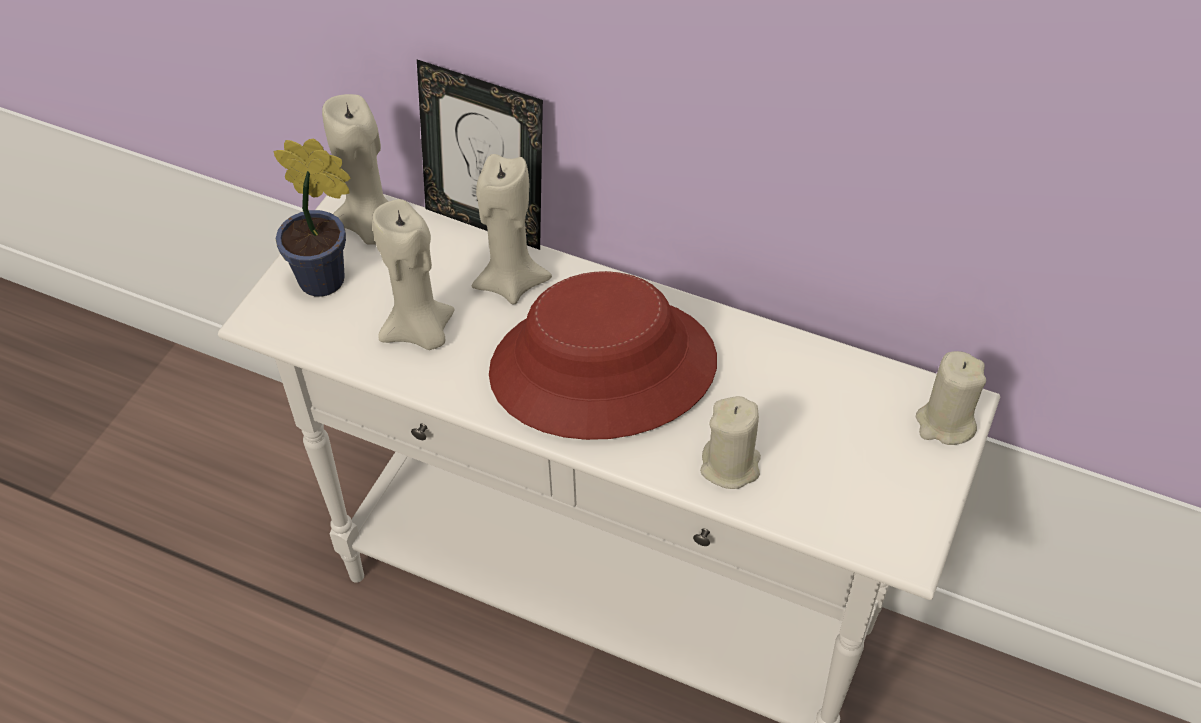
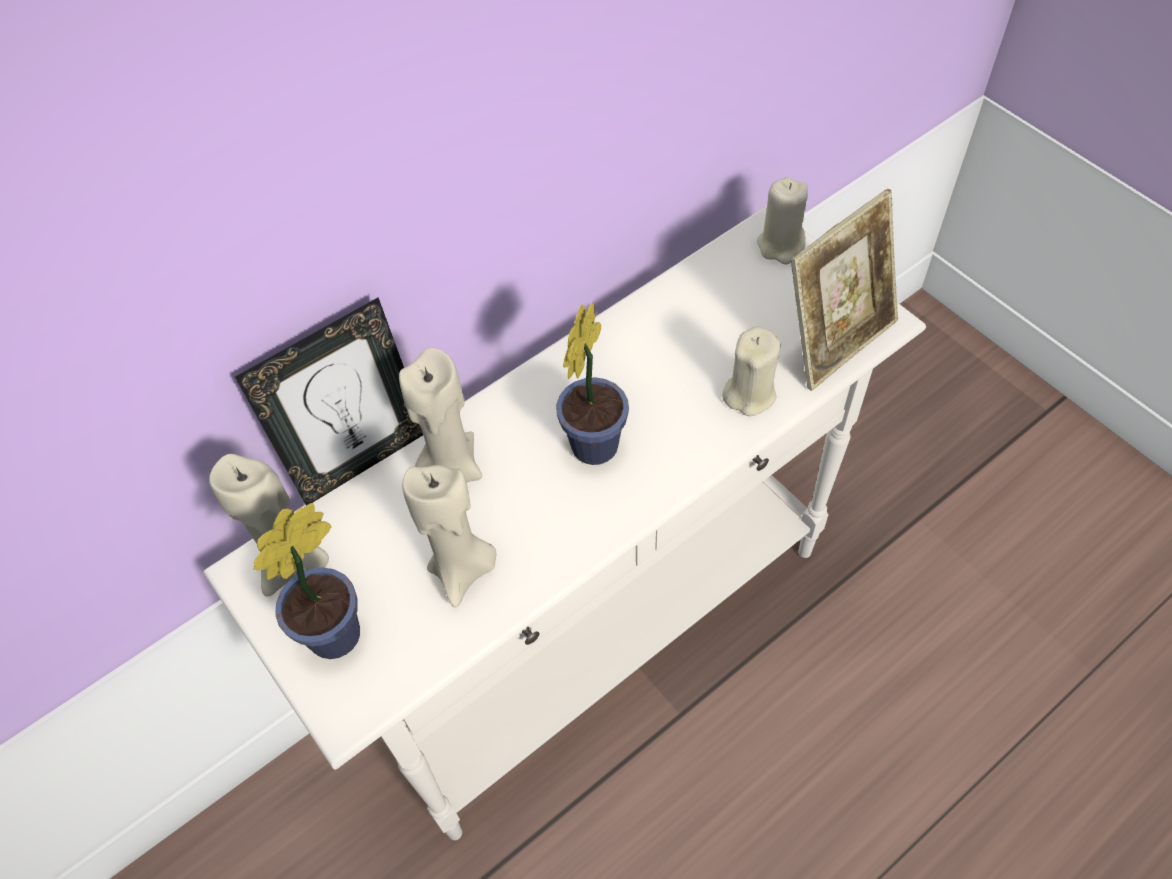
camera: 60 degrees left, 5 degrees up
(602, 369) = (597, 440): red hat -> potted plant
(848, 516) = (836, 340): none -> picture frame

